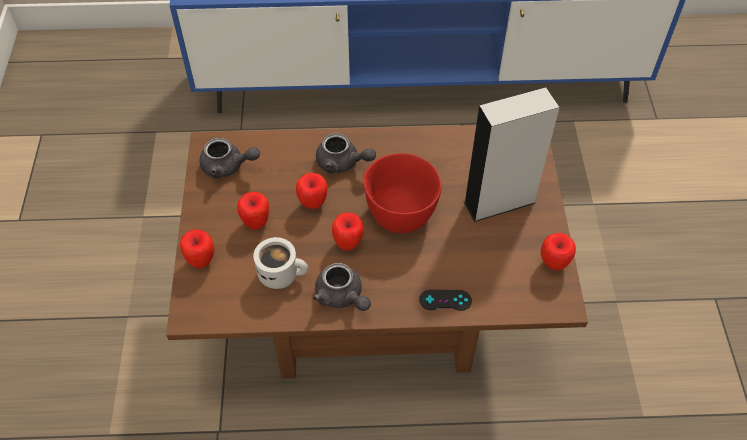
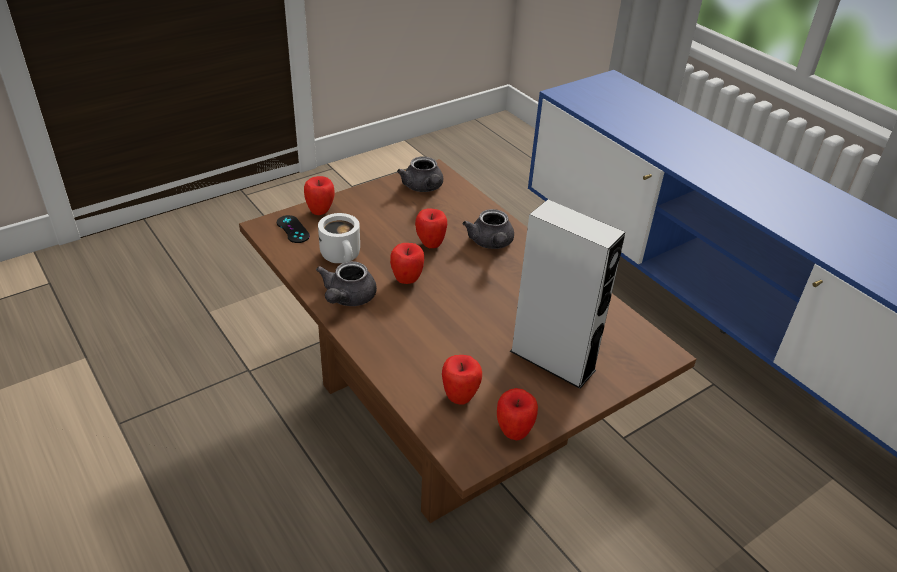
camera: 55 degrees right, 15 degrees down
(256, 223) = (382, 223): apple -> apple (460, 397)
(401, 215) = (469, 299): red bowl -> none
(445, 300) = (397, 366): black game controller -> black game controller (293, 229)

